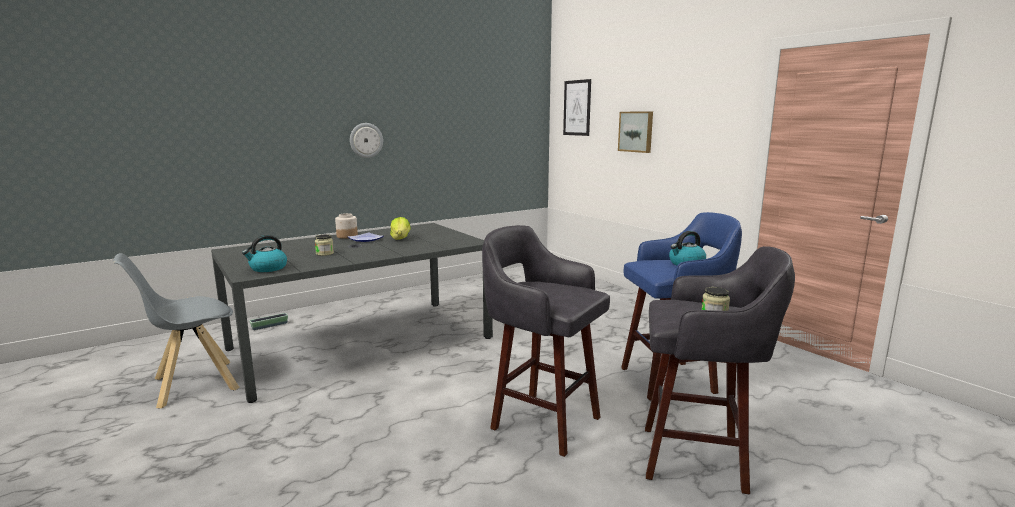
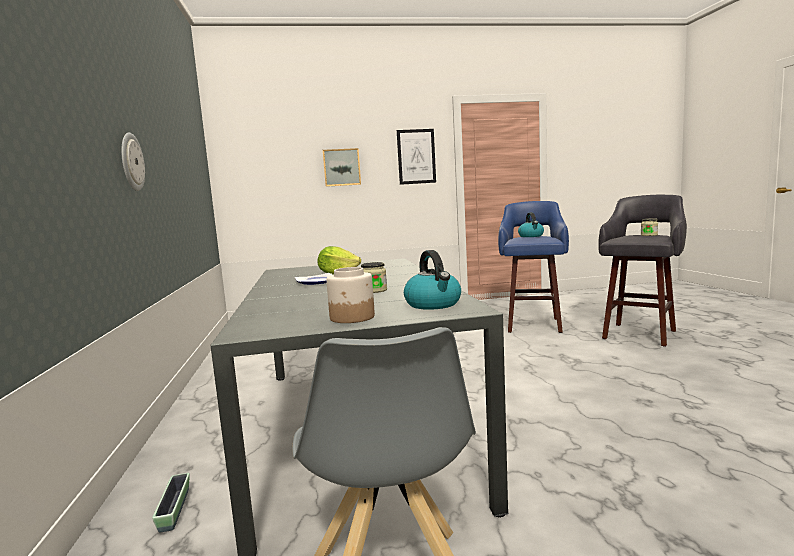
camera: 65 degrees left, 5 degrees down
(347, 236) = (276, 288): jar -> jar (352, 317)
(542, 421) = (588, 362): grey stool -> none
(577, 108) = (256, 148): picture -> picture (416, 156)

